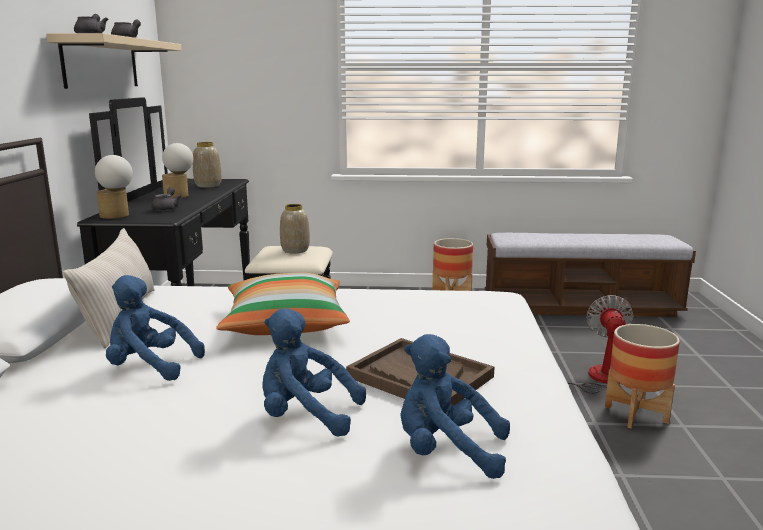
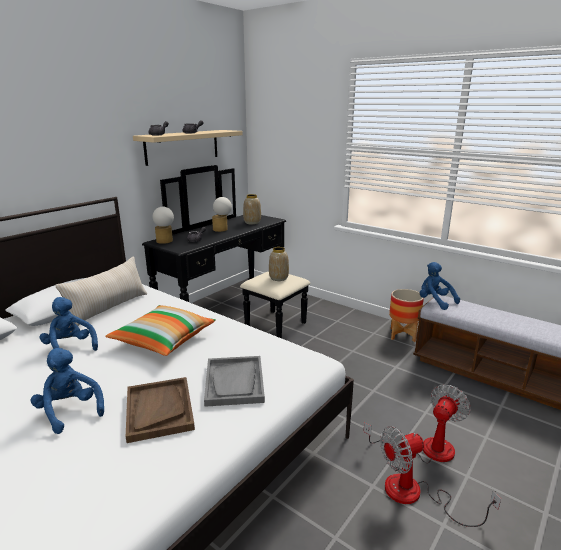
camera: 35 degrees right, 5 degrees up
(446, 452) = (83, 471): blue plush toy -> blue plush toy (434, 301)
(454, 331) = (234, 382): none -> grey tray
(636, 414) = (416, 495): planter -> fan

